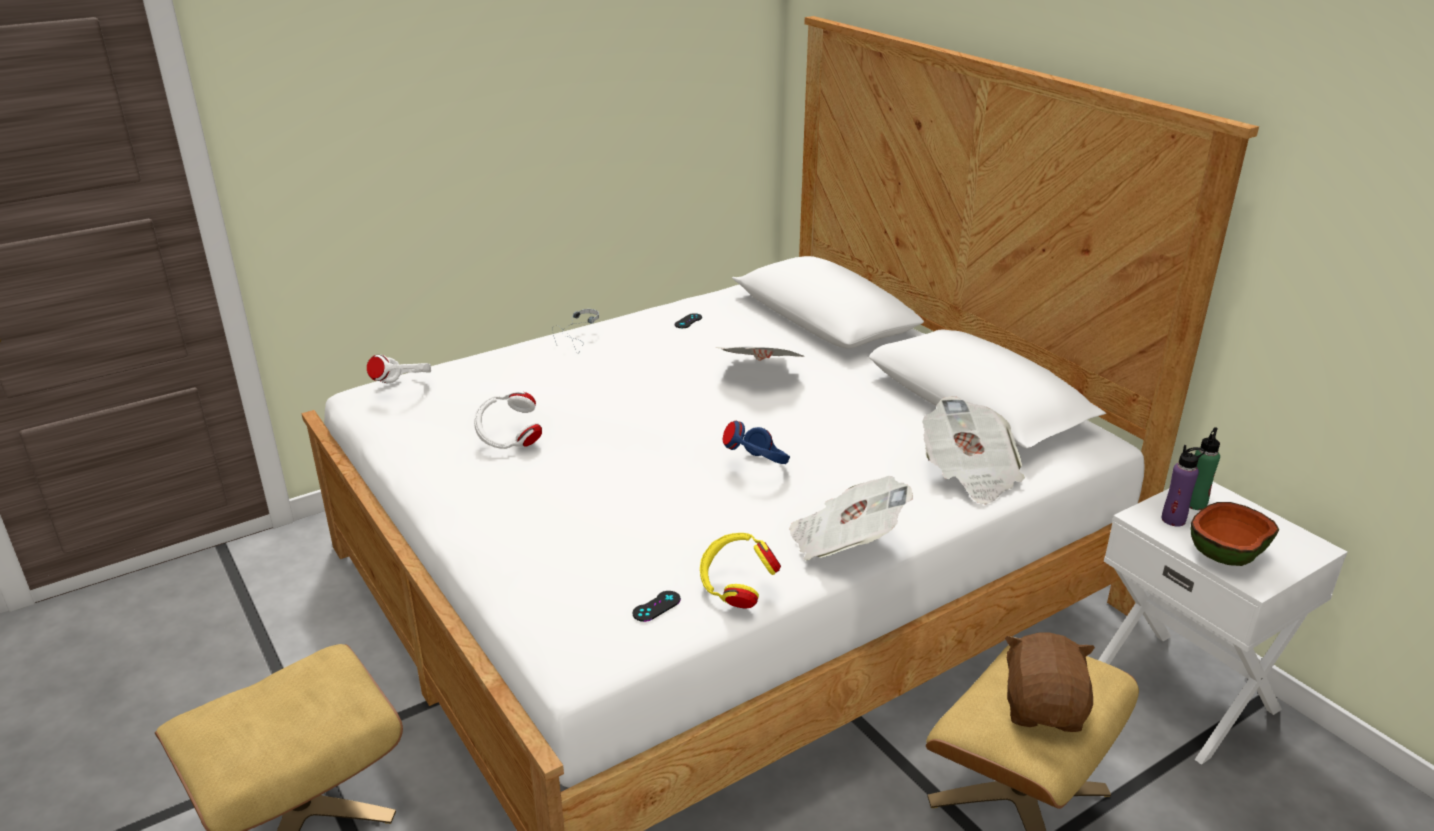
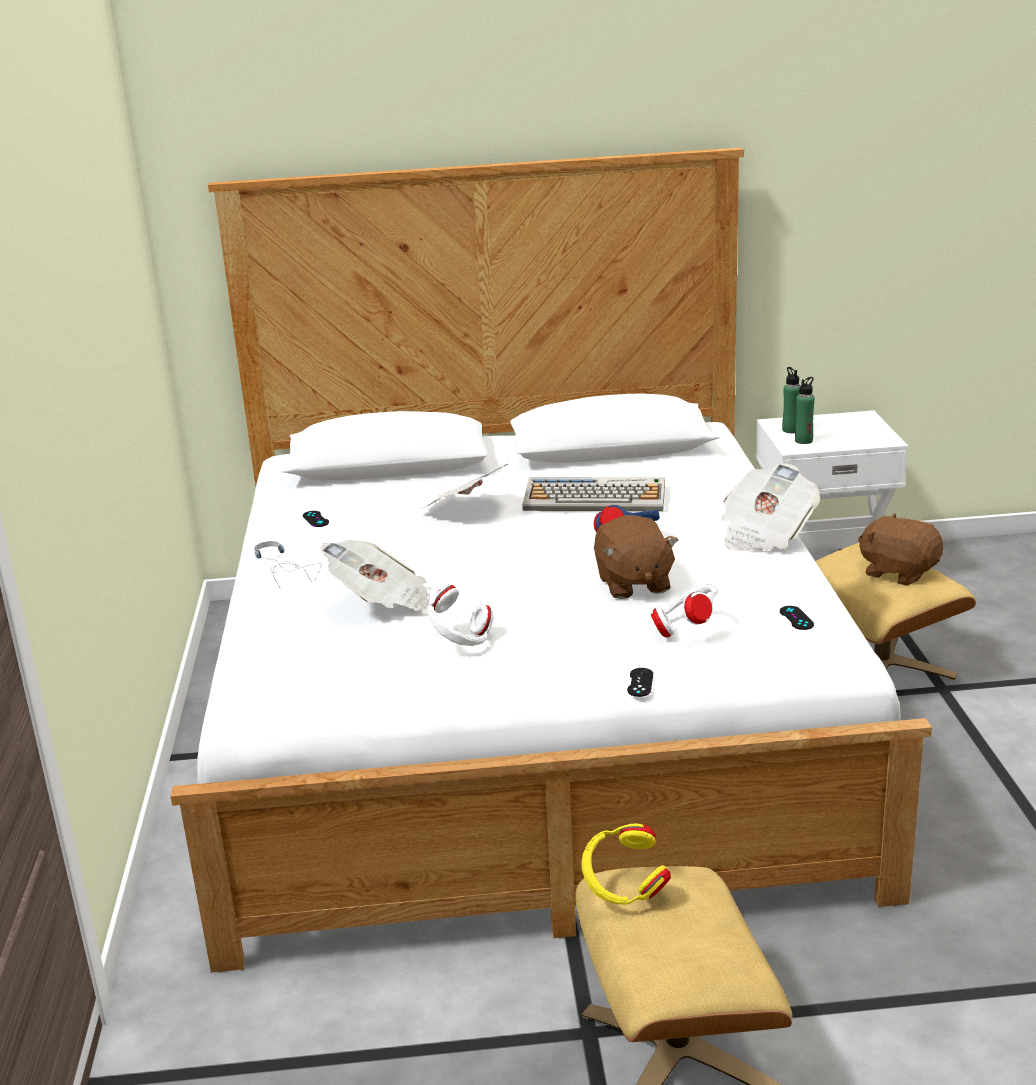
camera: 60 degrees left, 5 degrees down
(403, 387) = (268, 685): white headphones -> white headphones (686, 629)
(476, 545) = (640, 682): none -> black game controller
(672, 493) = (633, 584): none -> brown plush toy
(736, 589) = (795, 585): yellow headphones -> yellow headphones (624, 889)
(842, 426) = (596, 498): none -> keyboard
(969, 474) = (709, 474): newspaper -> newspaper (382, 602)
(1173, 520) = (804, 440): purple bottle -> green bottle
(1226, 555) = (854, 439): bowl -> none

